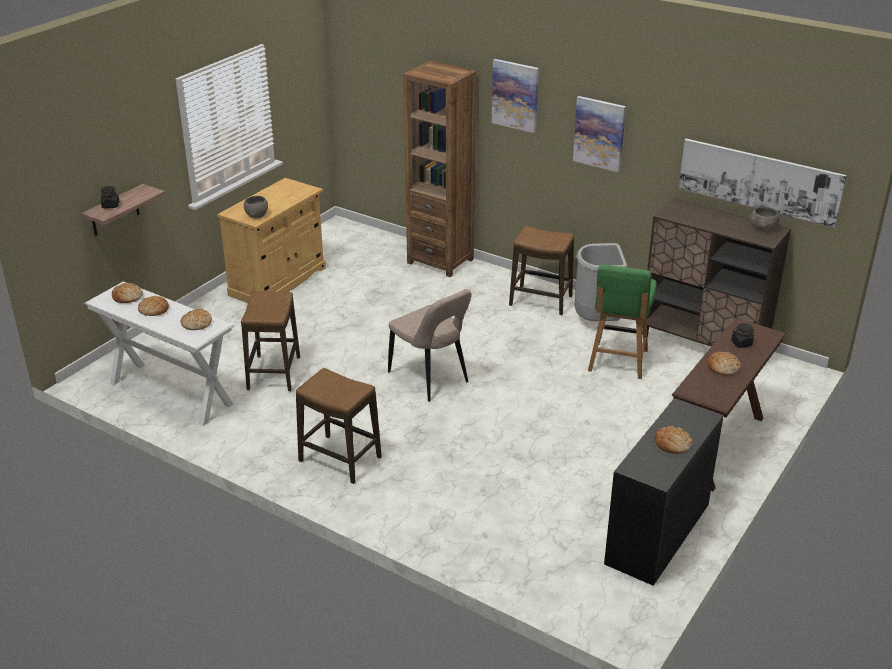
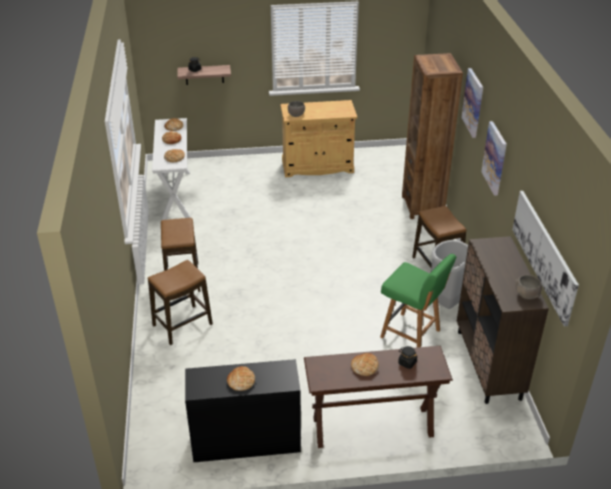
camera: 50 degrees right, 5 degrees up
(274, 373) = (231, 214): stool -> stool (182, 325)
(430, 379) = (293, 269): beige chair -> none
(617, 361) = (411, 334): green chair -> green chair turned 120 degrees counterclockwise

